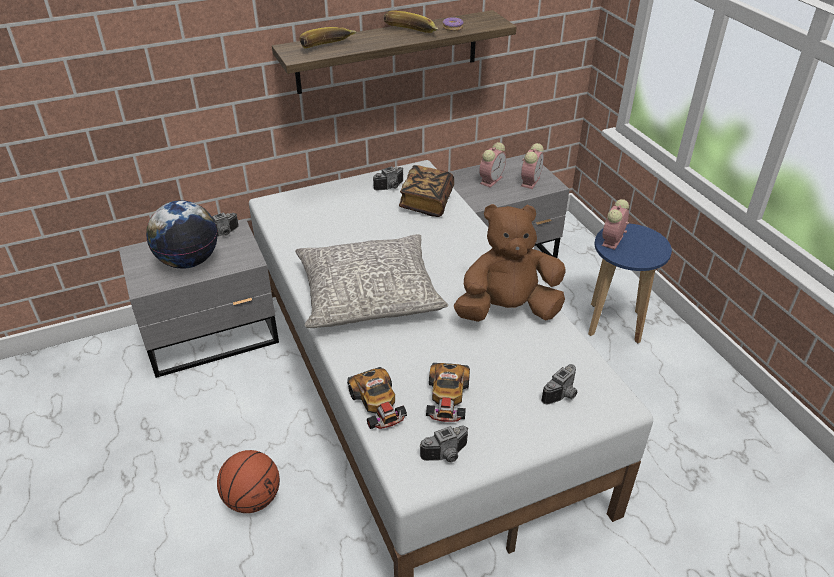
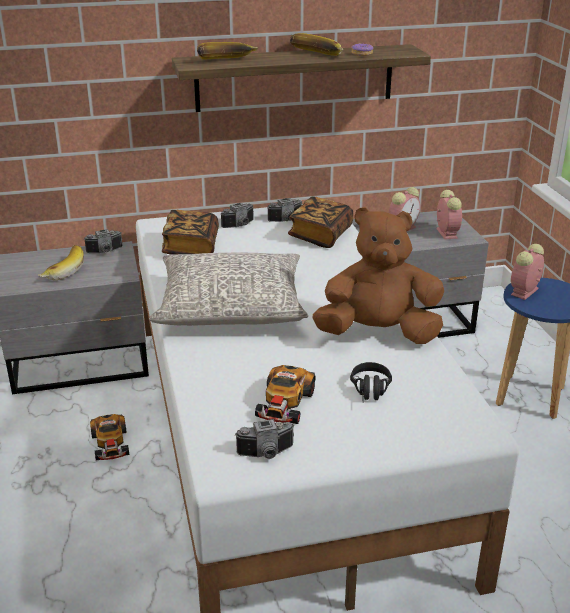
camera: 10 degrees right, 10 degrees down
(189, 261) = (62, 271): globe -> banana
(252, 499) = (76, 517): basketball -> none
(312, 229) = (191, 248): none -> book
(378, 405) = (207, 402): toy car -> toy car (110, 444)
(518, 376) = (370, 393): none -> black headphones
(530, 181) = (446, 233): alarm clock -> alarm clock turned 45 degrees counterclockwise
(563, 395) = (417, 414): camera -> camera (240, 225)

